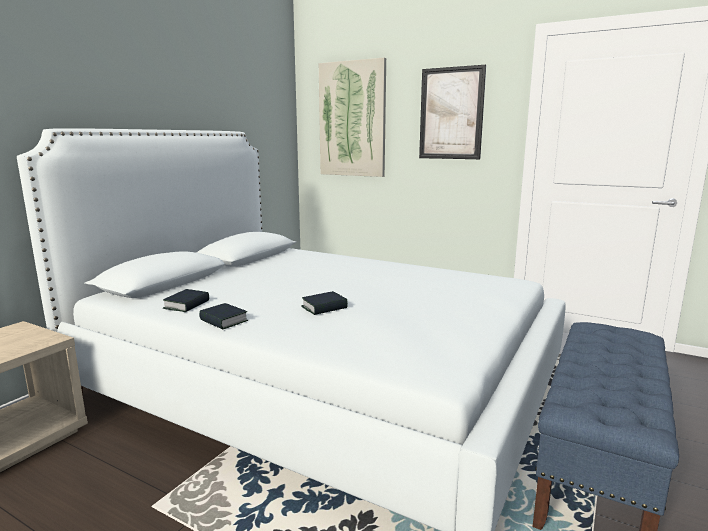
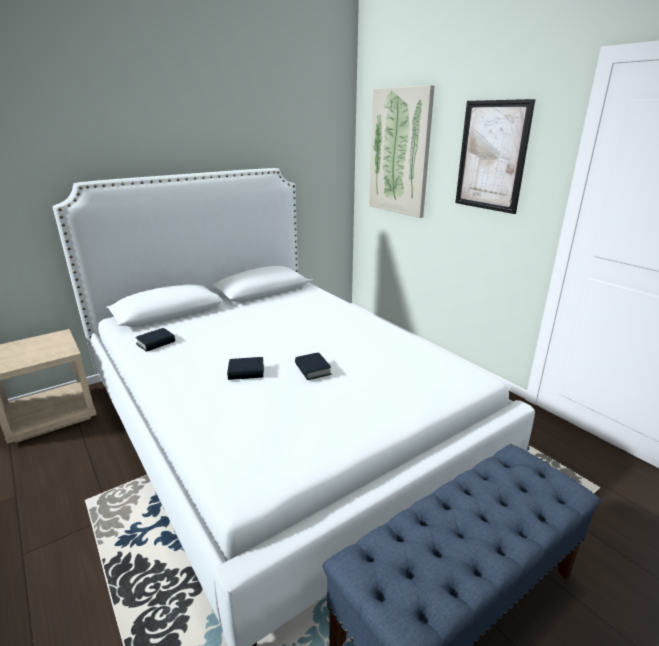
camera: 25 degrees right, 10 degrees up
(223, 321) = (159, 369): book -> book (312, 370)

